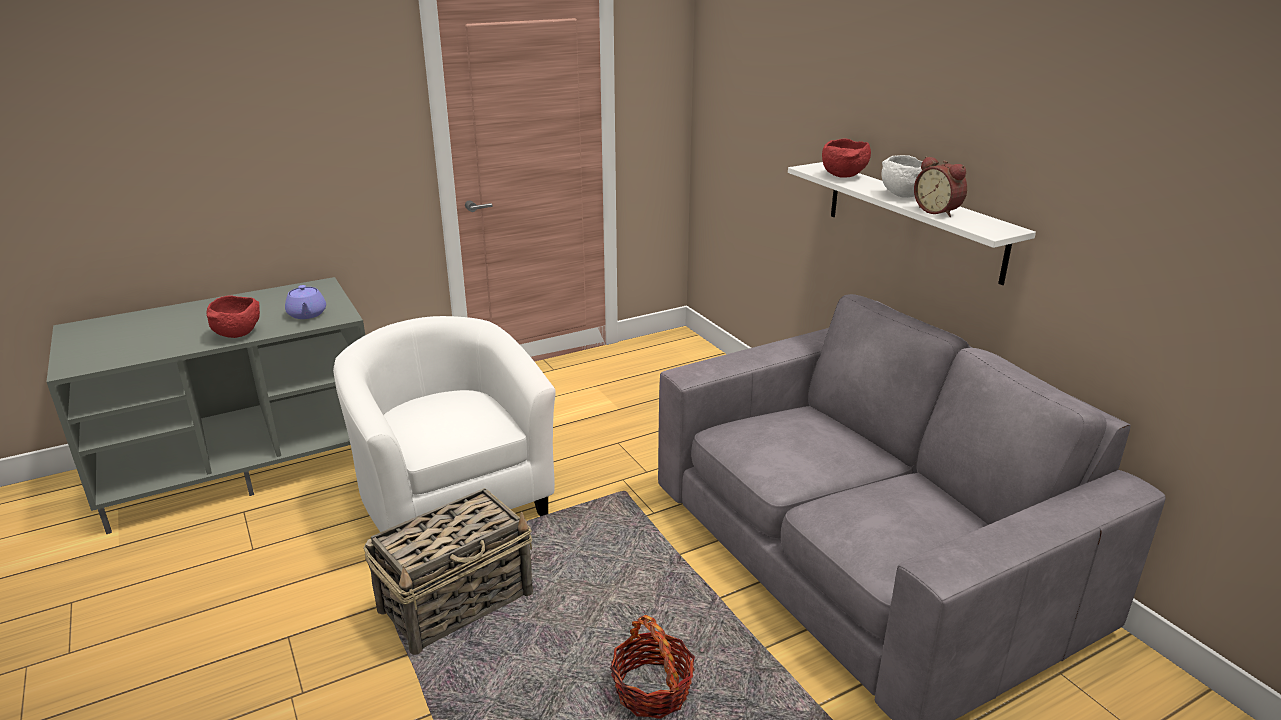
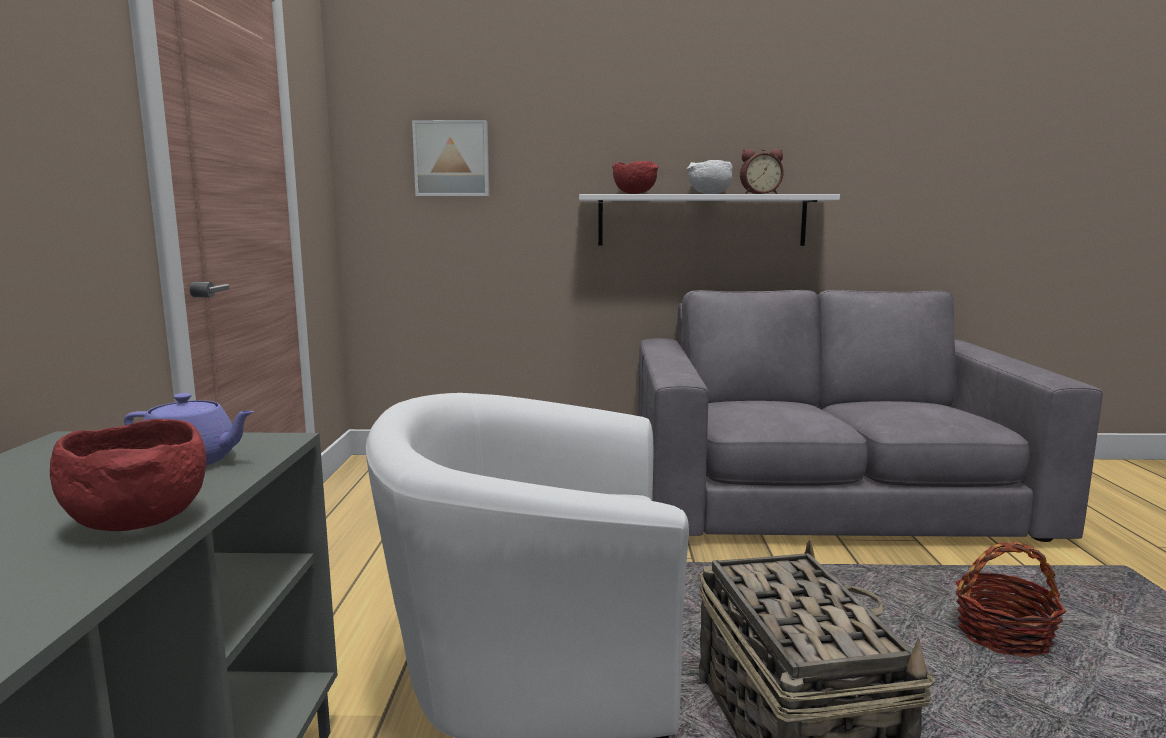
camera: 60 degrees left, 15 degrees down
(750, 103) = (452, 159): none -> picture

